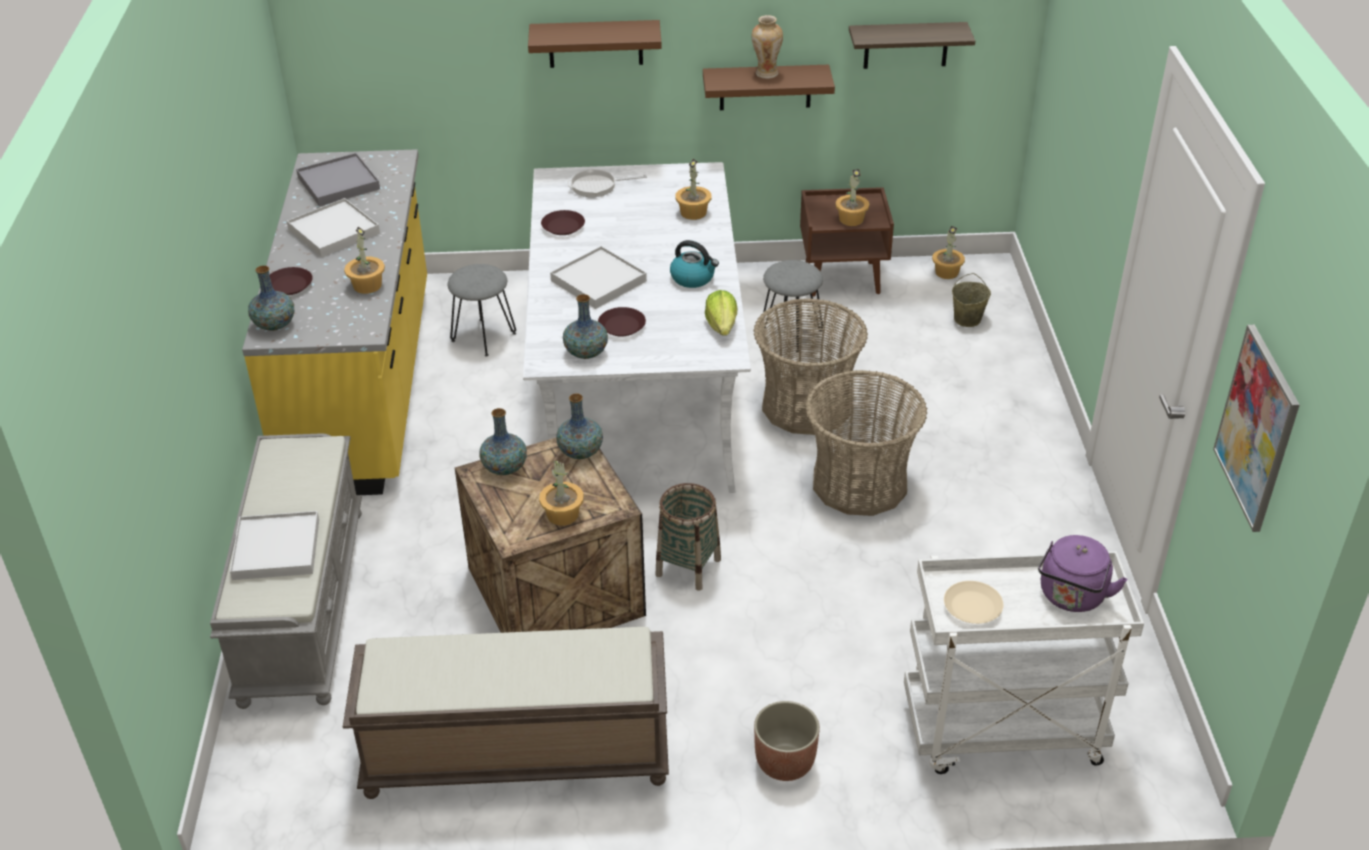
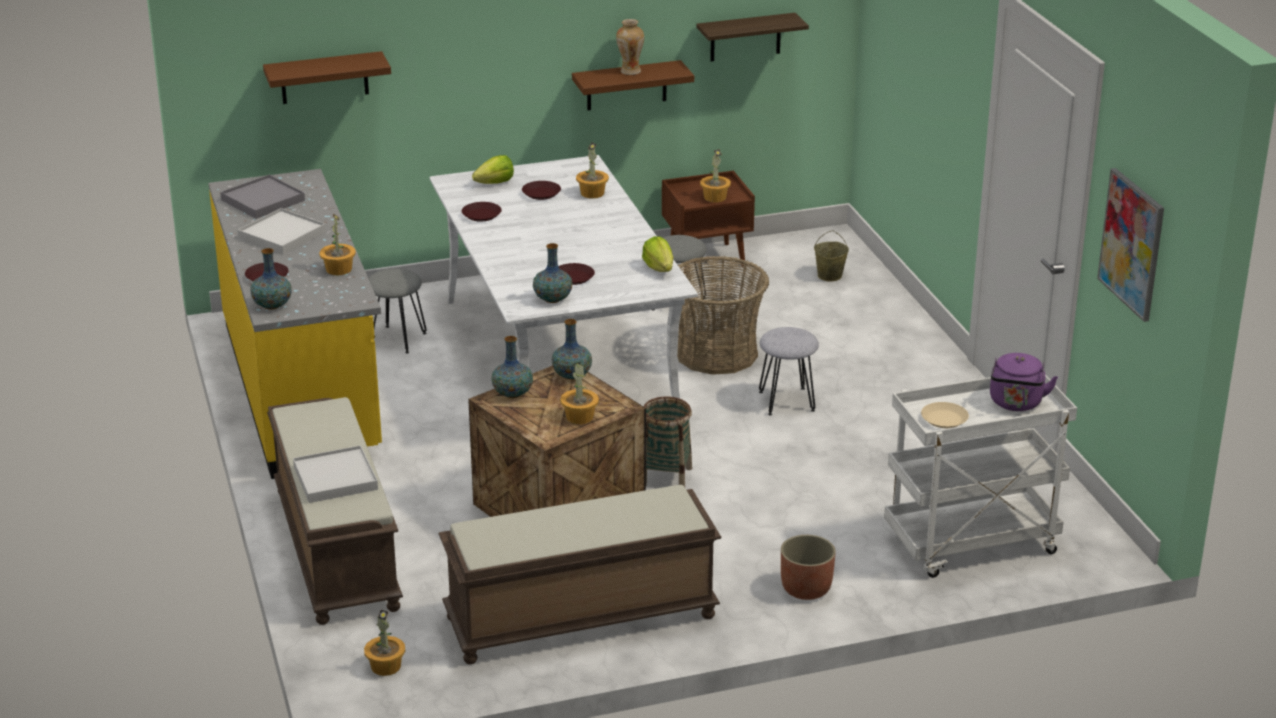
camera: 15 degrees left, 10 degrees down
(301, 603) = (334, 548): grey bench -> brown bench
(595, 43) = (477, 57): brown shelf -> brown shelf (324, 78)
(597, 186) = (495, 183): frying pan -> lettuce
(598, 281) = (535, 249): white tray -> none
(639, 206) = (541, 193): none -> brown plate
(693, 278) = (617, 238): kettle -> none
(859, 483) = (786, 401): basket -> grey stool
(947, 272) = (797, 244): potted plant -> potted plant (386, 666)

